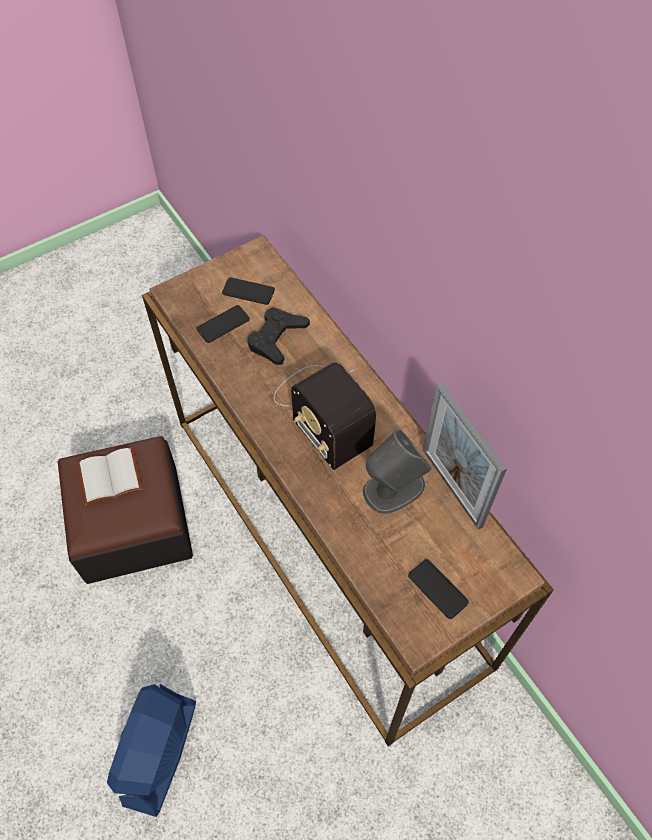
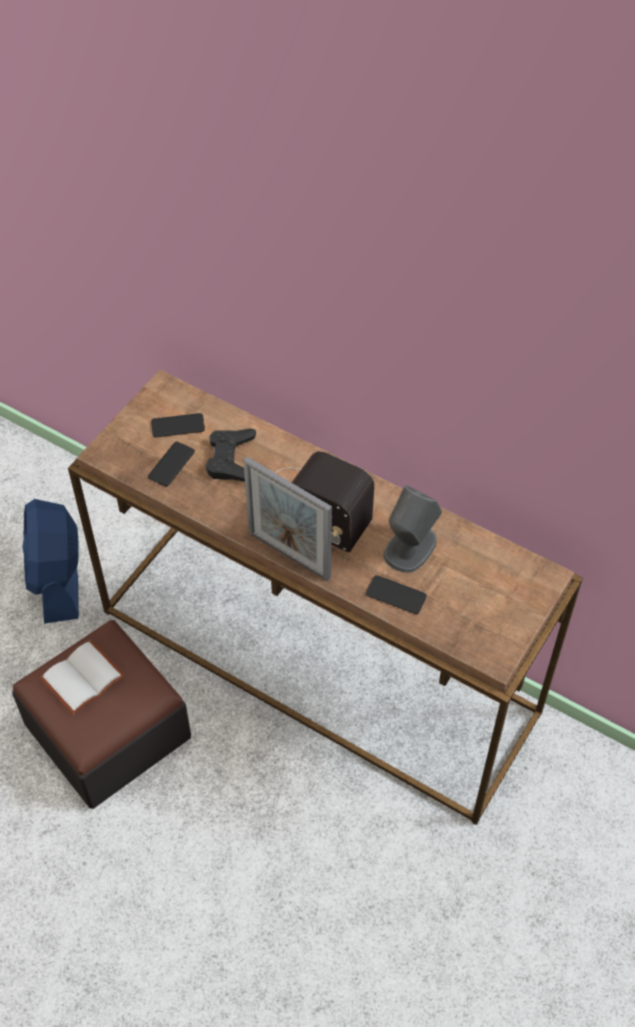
camera: 25 degrees left, 5 degrees down
(160, 753) = (260, 931): blue fan -> blue fan (58, 579)
(438, 589) = (491, 613): phone -> phone (396, 595)
(451, 487) = (459, 527): picture frame -> picture frame (289, 555)

